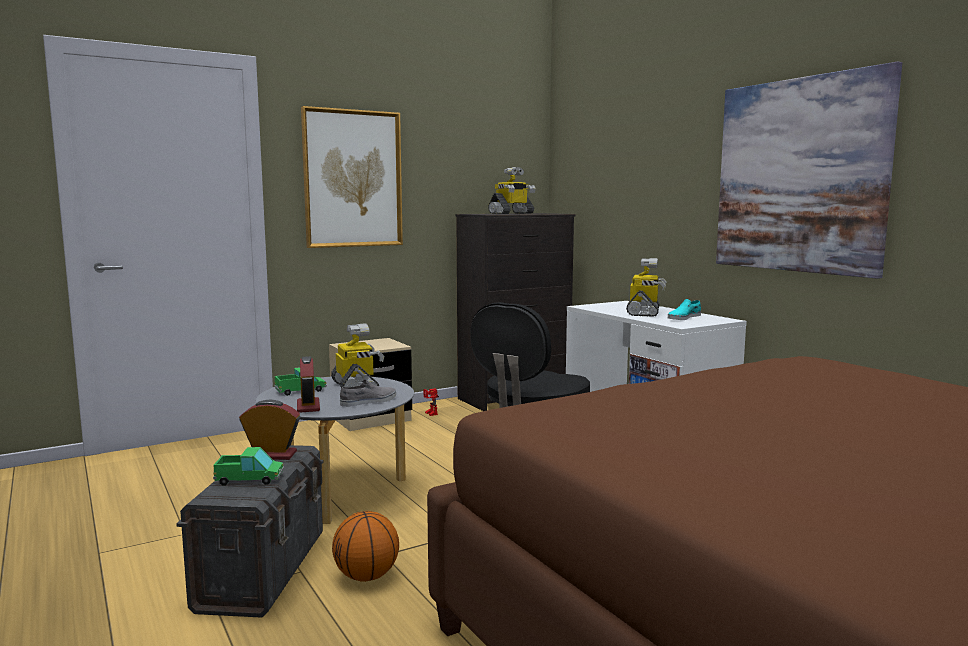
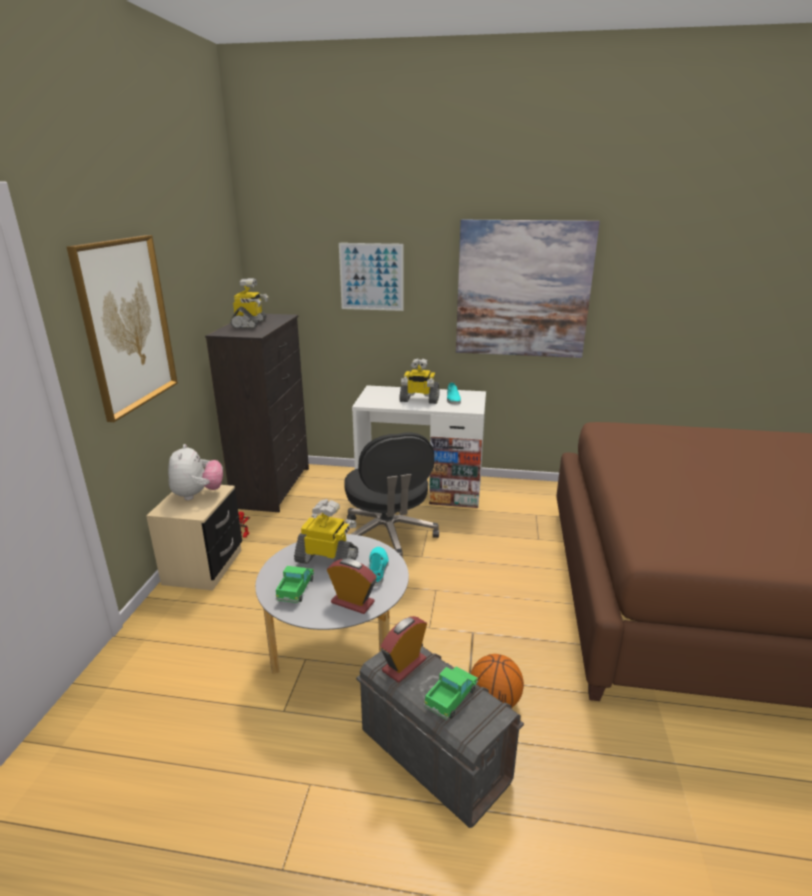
camera: 50 degrees left, 15 degrees up
(369, 401) = (377, 569): grey shoe -> turquoise shoe
(378, 344) = (197, 495): none -> plush toy
(643, 170) = (371, 277): none -> picture
(644, 312) = (419, 400): toy robot -> toy robot turned 135 degrees clockwise

